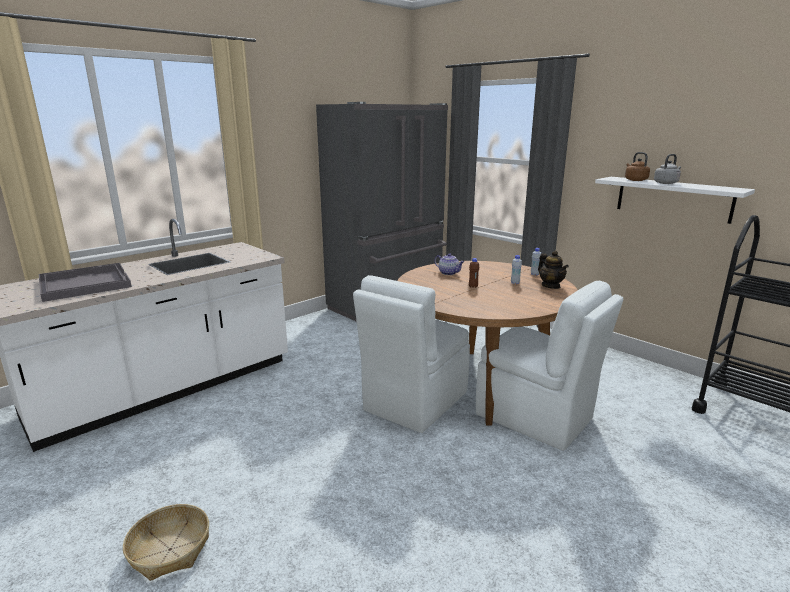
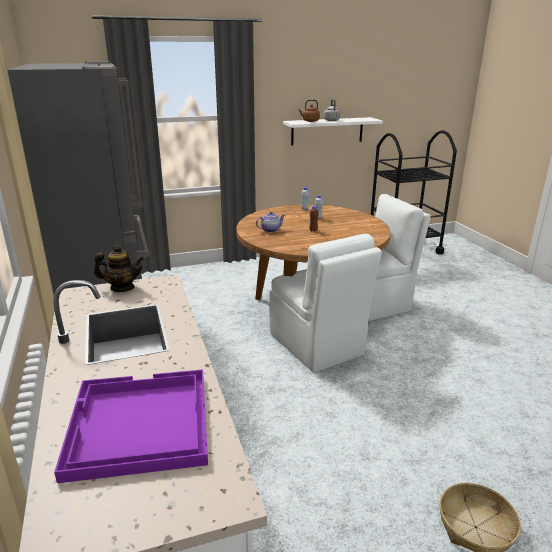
camera: 65 degrees left, 5 degrees up
(84, 283) = (138, 425): grey tray -> purple tray
(551, 286) = (334, 211): teapot -> teapot (122, 288)

